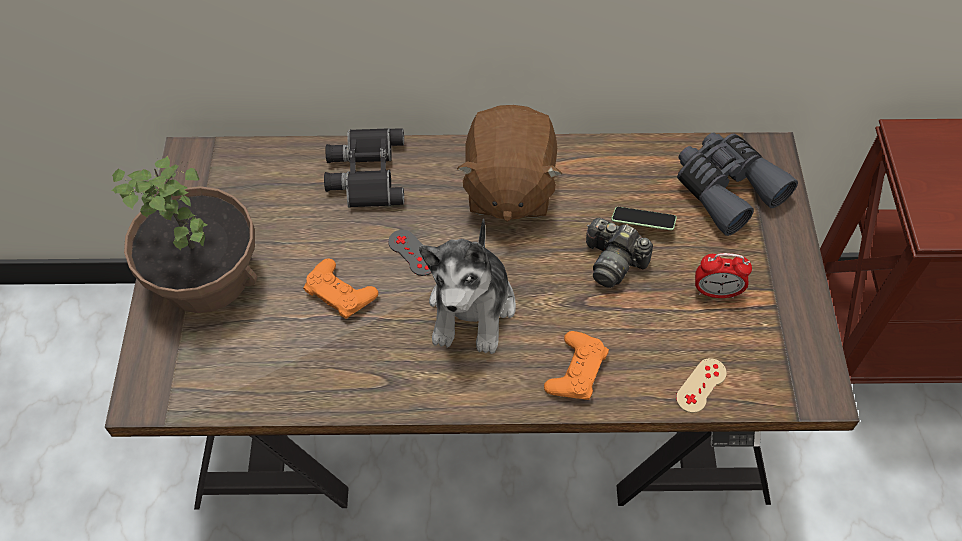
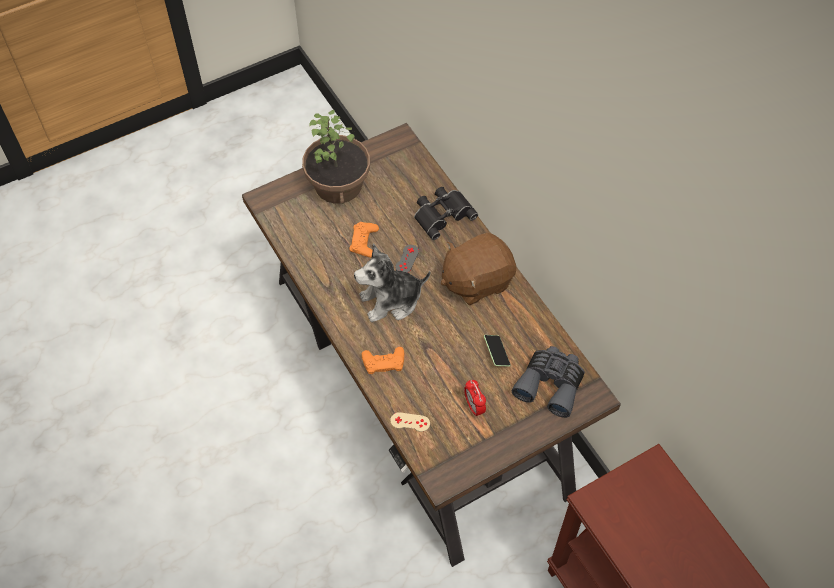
camera: 60 degrees right, 0 degrees up
(613, 262) = (461, 350): camera -> none

